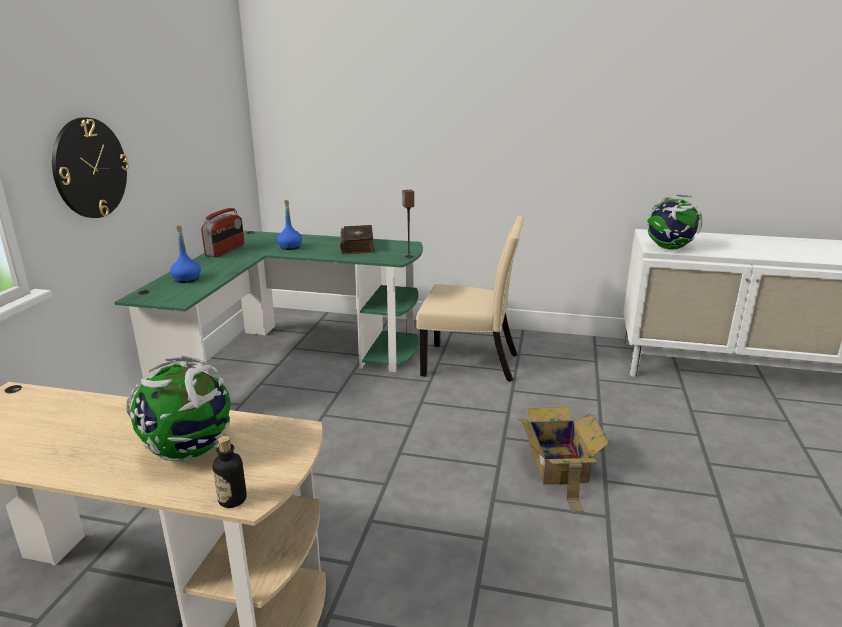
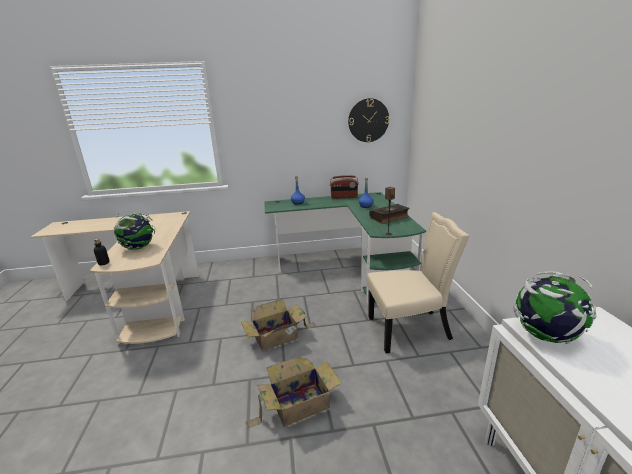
camera: 70 degrees right, 0 degrees up
(90, 168) = (264, 142): wall clock -> wall clock (368, 120)
(411, 458) = (278, 336): none -> cardboard box
(468, 363) = (407, 330): beige chair -> beige chair turned 90 degrees counterclockwise

